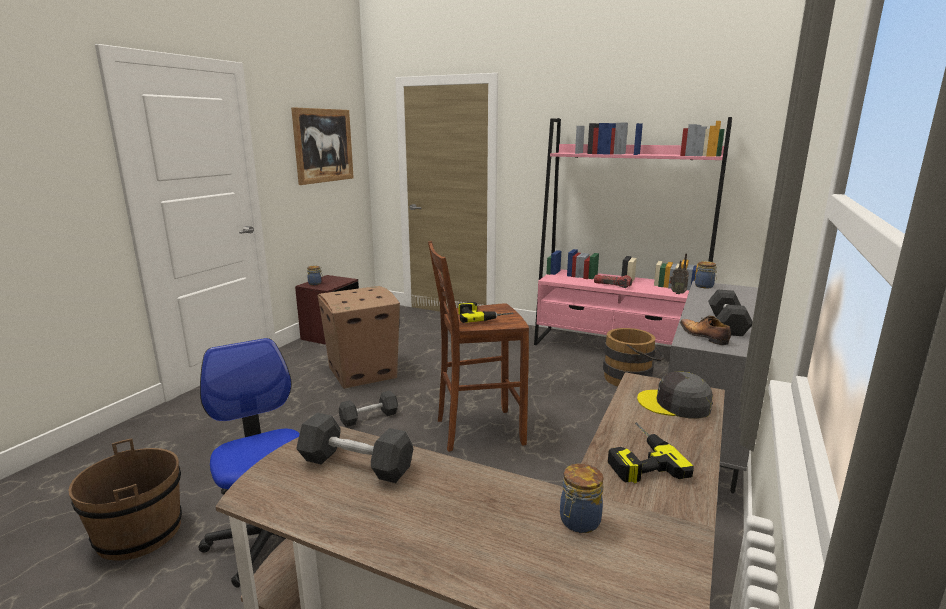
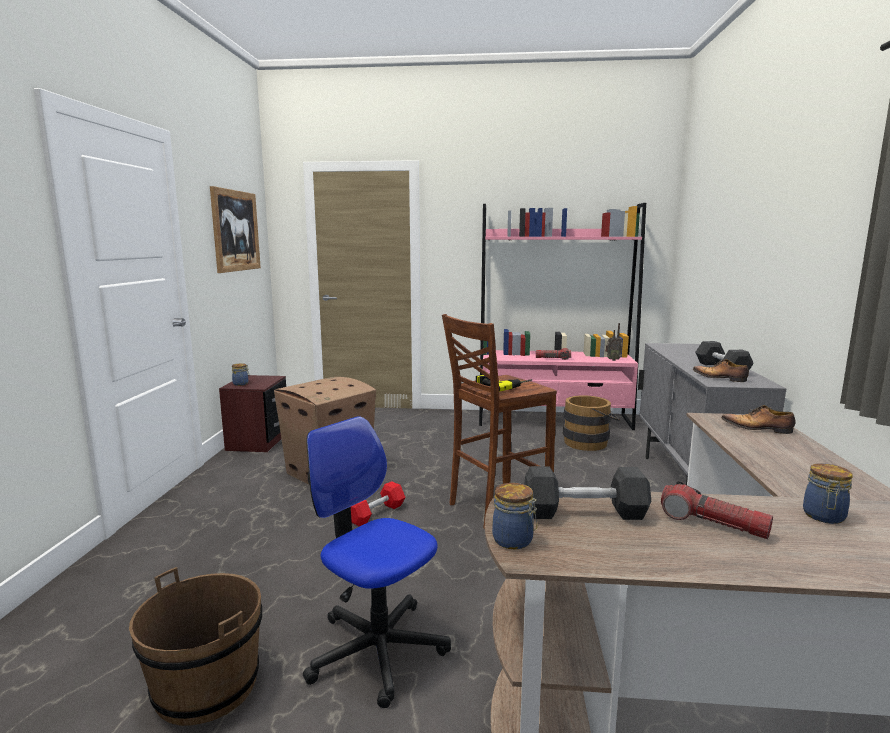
camera: 20 degrees left, 5 degrees down
(369, 417) = (376, 513): black dumbbell -> red dumbbell
(453, 502) = (712, 524): none -> flashlight
(637, 457) = (790, 467): power drill -> none
(674, 404) = (758, 429): grey cap -> shoe
(704, 286) = (661, 346): jar -> jar (514, 541)

